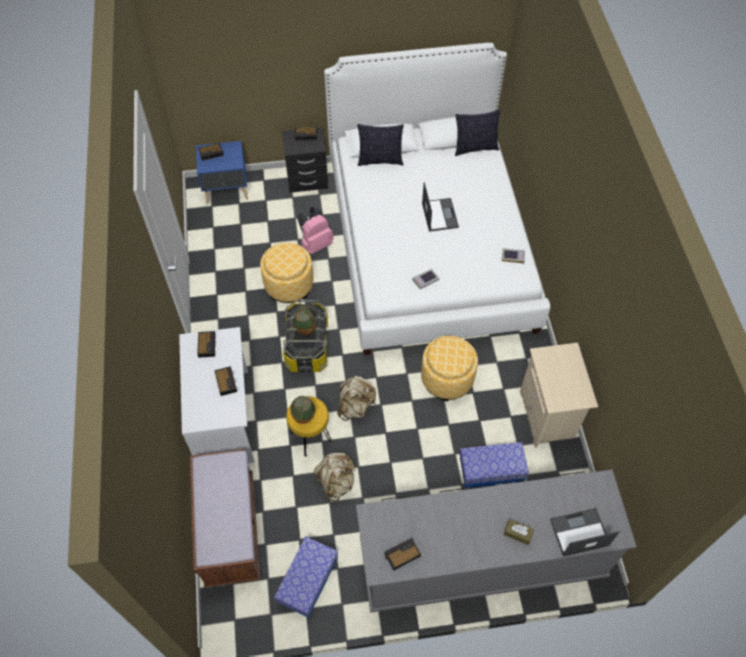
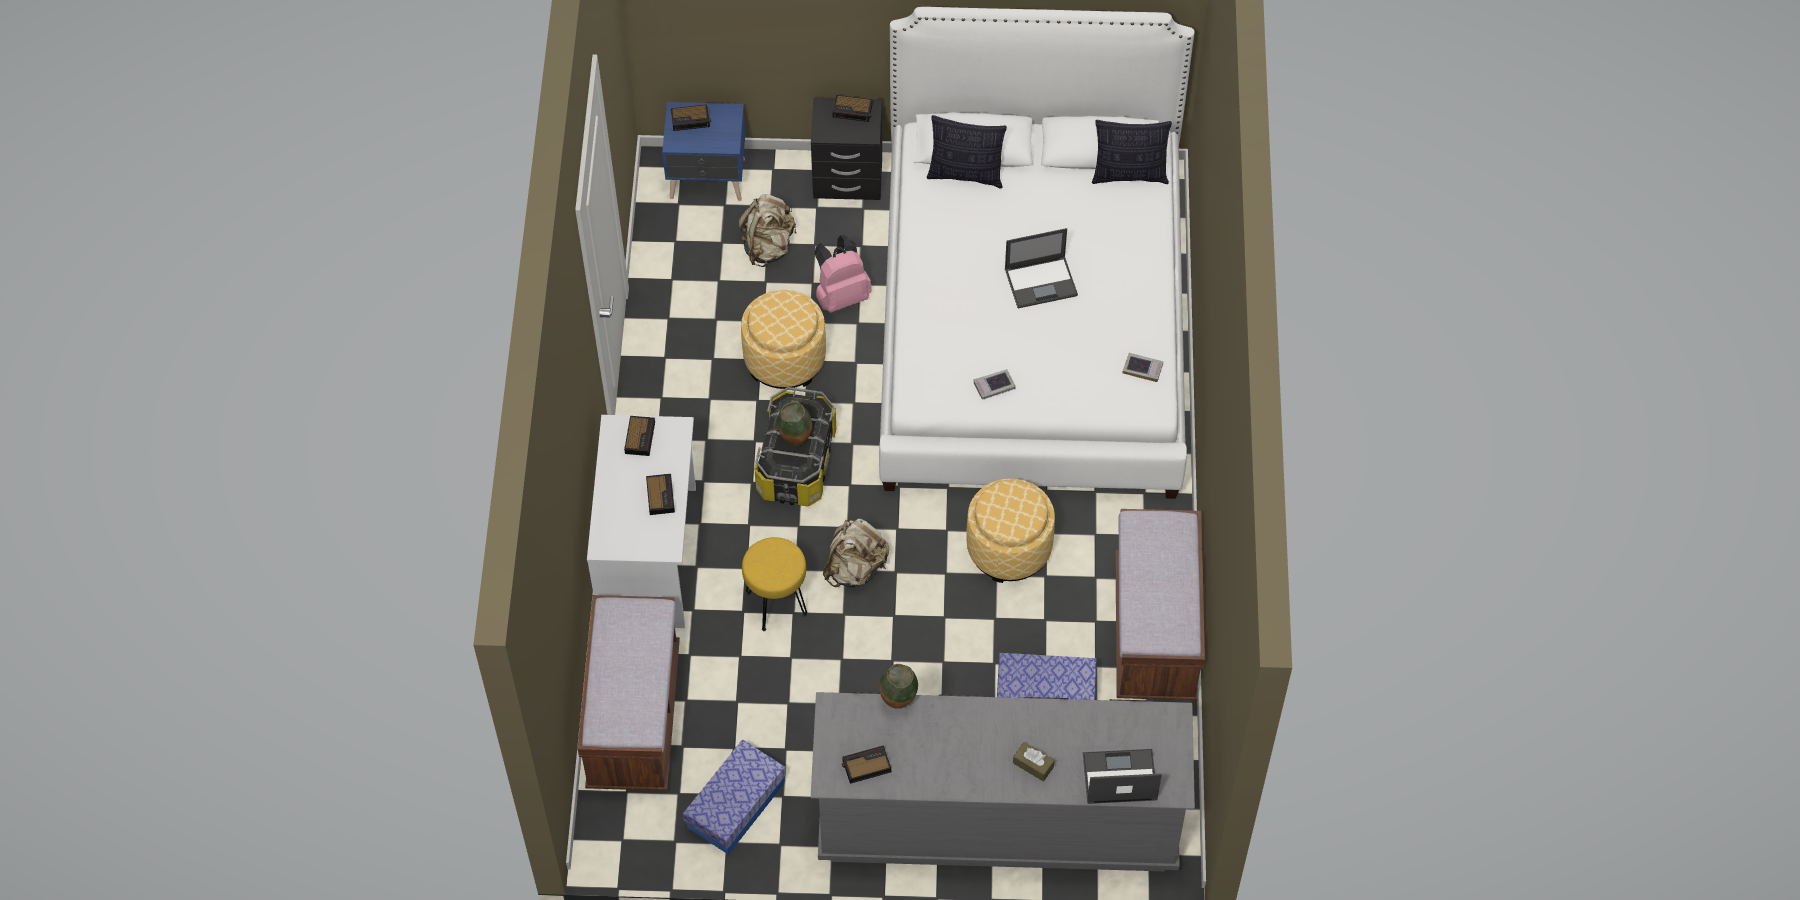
camera: 10 degrees right, 0 degrees up
(304, 419) = (768, 570): vase -> vase (898, 701)
(336, 482) = (804, 675): beige backpack -> beige backpack (768, 246)
(439, 214) = (1041, 282): laptop -> laptop turned 75 degrees clockwise
(548, 416) = (1155, 630): beige nightstand -> brown bench

